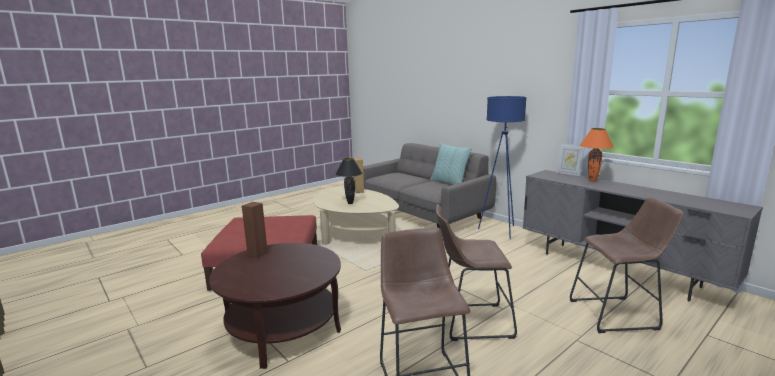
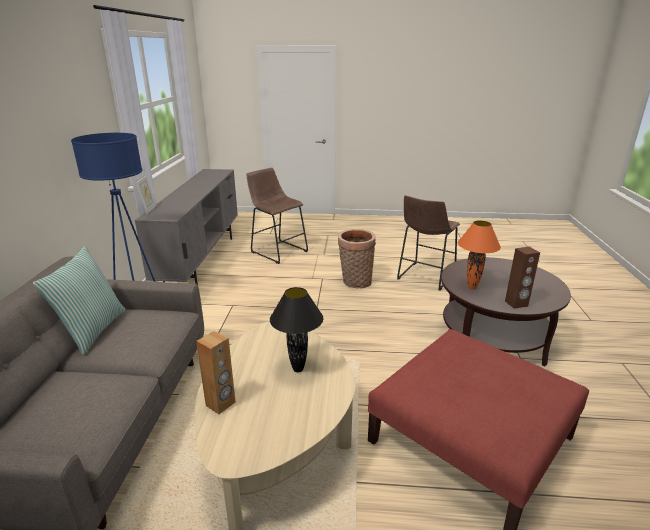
camera: 135 degrees left, 10 degrees up
(470, 321) = (355, 282): brown stool -> basket
(592, 181) = (174, 200): orange table lamp -> orange table lamp (471, 287)

